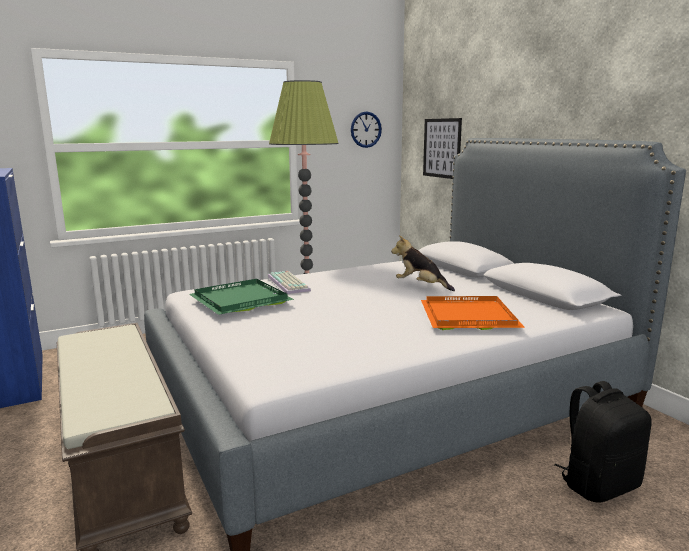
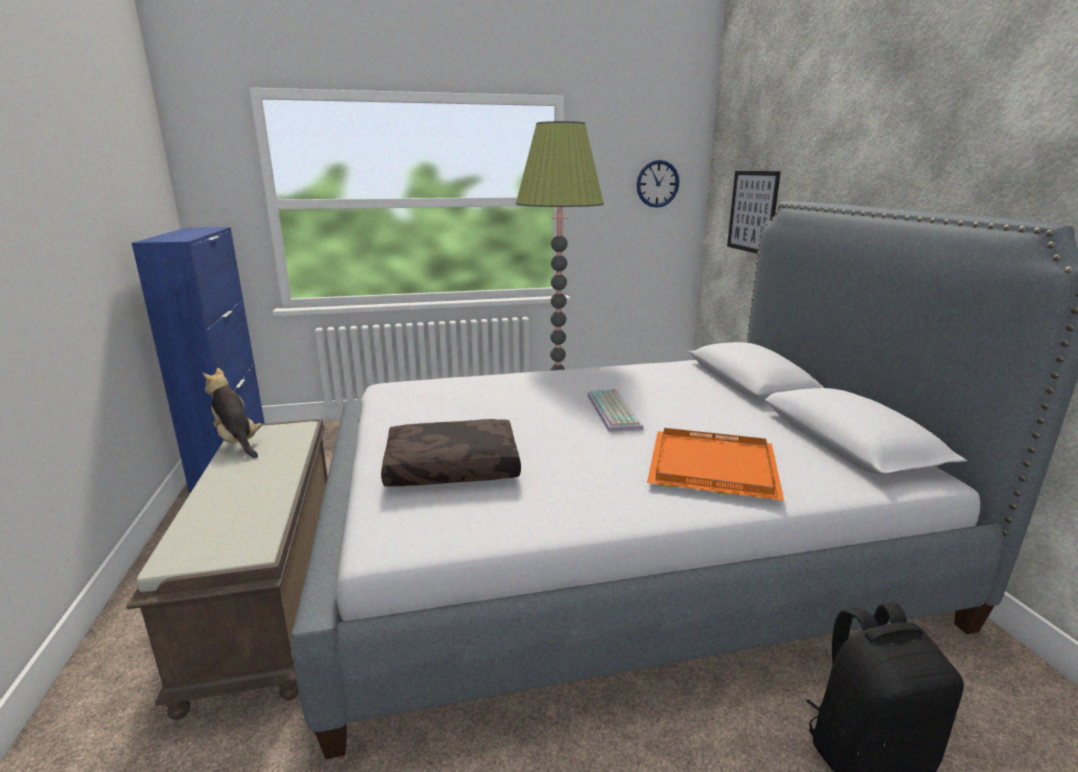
camera: 15 degrees right, 5 degrees up
(242, 300) = (435, 406): green tray -> none
(284, 336) = (451, 468): none -> brown pillow
(289, 283) = (507, 386): keyboard -> keyboard (615, 411)
(421, 286) = (674, 406): plush toy -> plush toy (237, 442)

